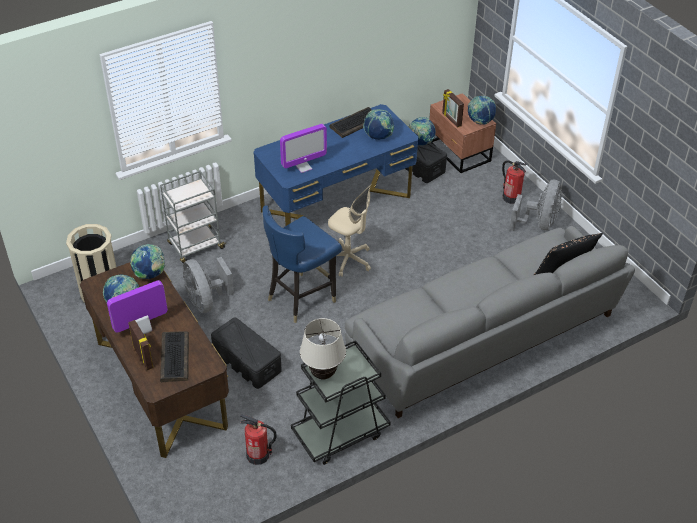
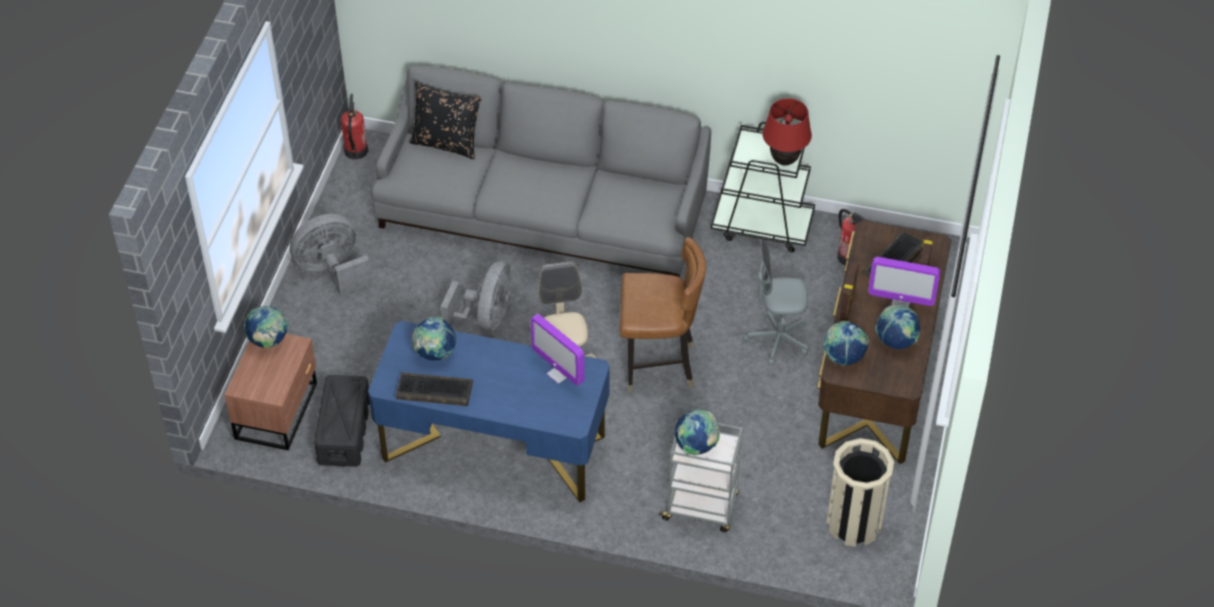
camera: 135 degrees left, 5 degrees up
(206, 301) = (754, 432): grey fan -> grey fan (486, 318)
(247, 362) = (777, 340): black storage box -> grey office chair
(301, 298) = (658, 366): blue chair -> brown chair
(303, 167) = (559, 373): monitor -> monitor turned 150 degrees counterclockwise
(323, 374) = (784, 160): beige table lamp -> red table lamp
(420, 143) = (333, 409): globe -> globe (696, 446)
(451, 120) = (292, 367): picture frame -> picture frame (847, 305)
(511, 197) = (312, 317): fire extinguisher -> fire extinguisher (356, 151)

